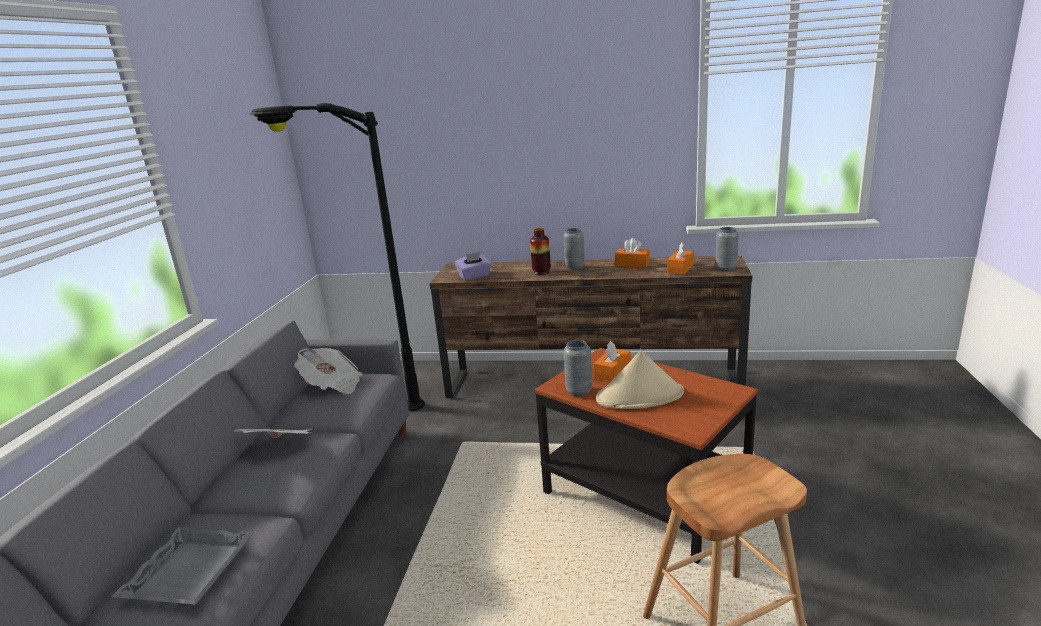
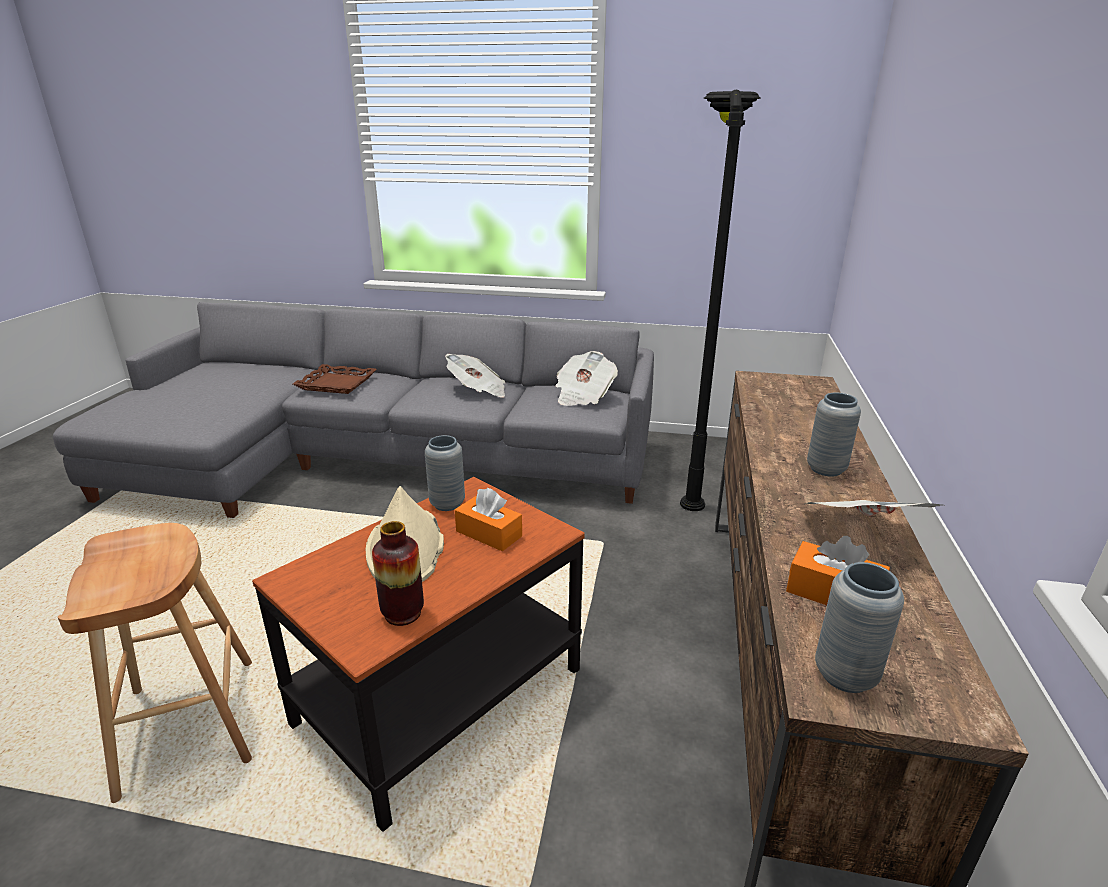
camera: 90 degrees right, 5 degrees up
(189, 572) = (337, 383): grey tray -> brown tray
(474, 276) = (764, 394): purple tissue box -> none
(541, 272) = (790, 440): vase -> vase (403, 613)
(632, 264) = (860, 533): orange tissue box -> newspaper

